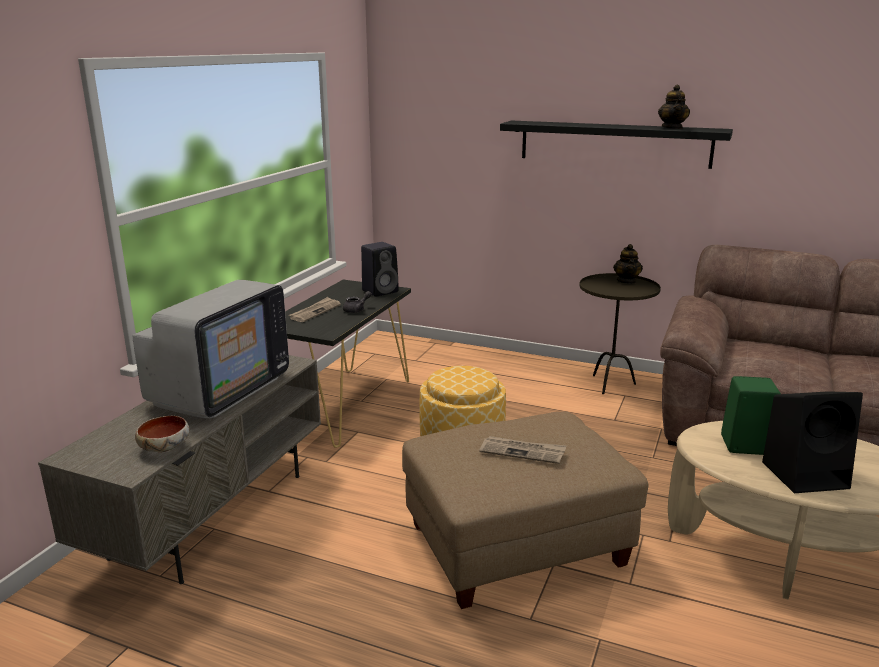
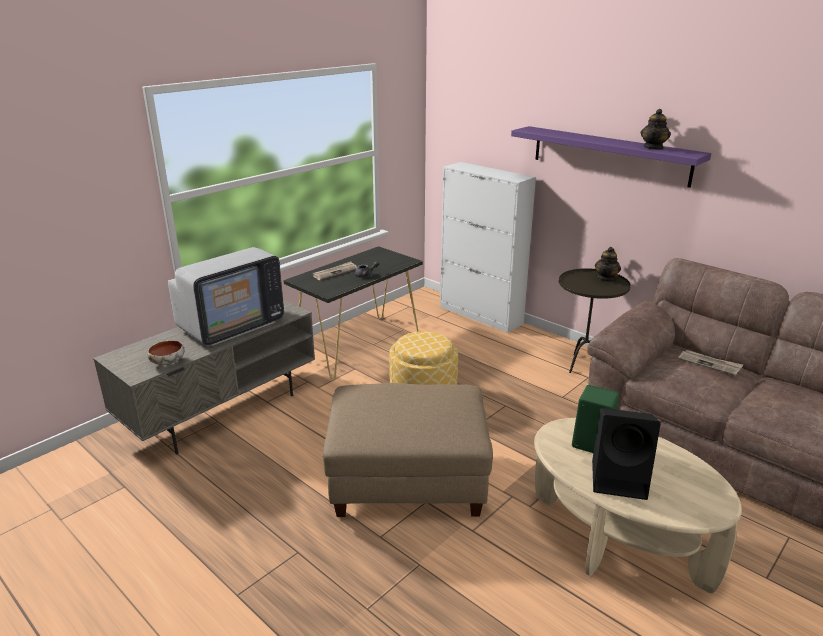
camera: 20 degrees right, 5 degrees up
(381, 291) = (397, 260): black speaker -> none
(464, 351) = (481, 315): none -> white cabinet
(523, 451) = (407, 412): newspaper -> newspaper (709, 364)
(614, 143) = (609, 155): black shelf -> purple shelf

